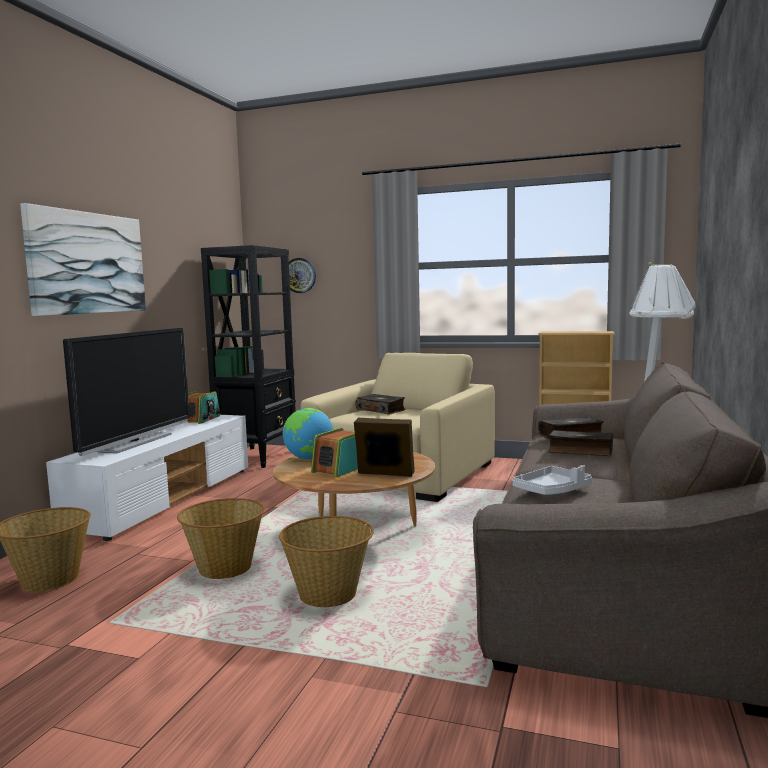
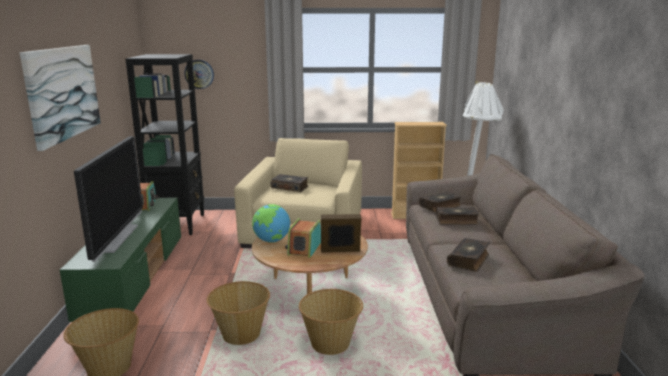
camera: 20 degrees left, 10 degrees up
(165, 498) = (134, 275): white tv stand -> green tv stand
(552, 490) = (469, 260): grey tray -> book

